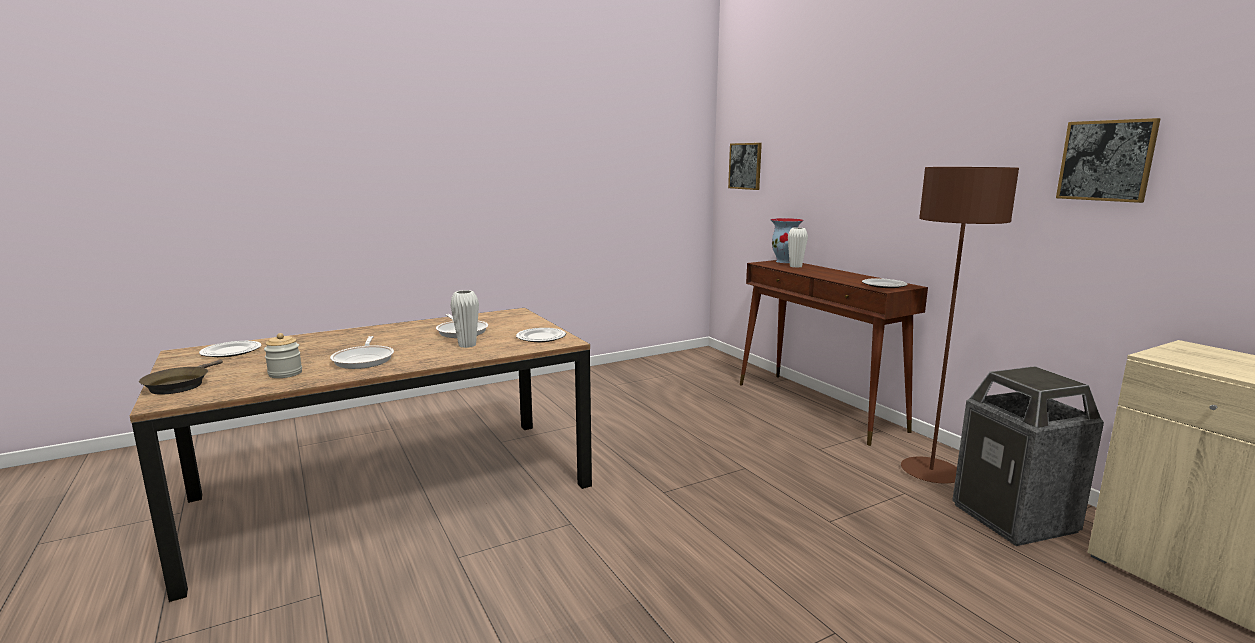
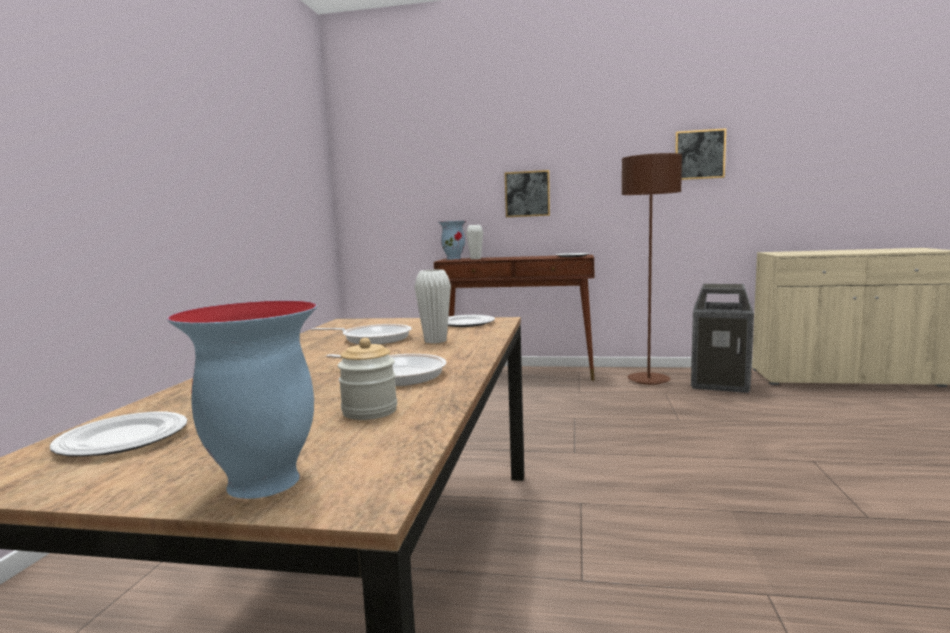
camera: 50 degrees left, 5 degrees down
(180, 385) = (263, 483): brown frying pan -> vase
(745, 166) = (379, 180): picture -> picture (527, 194)

